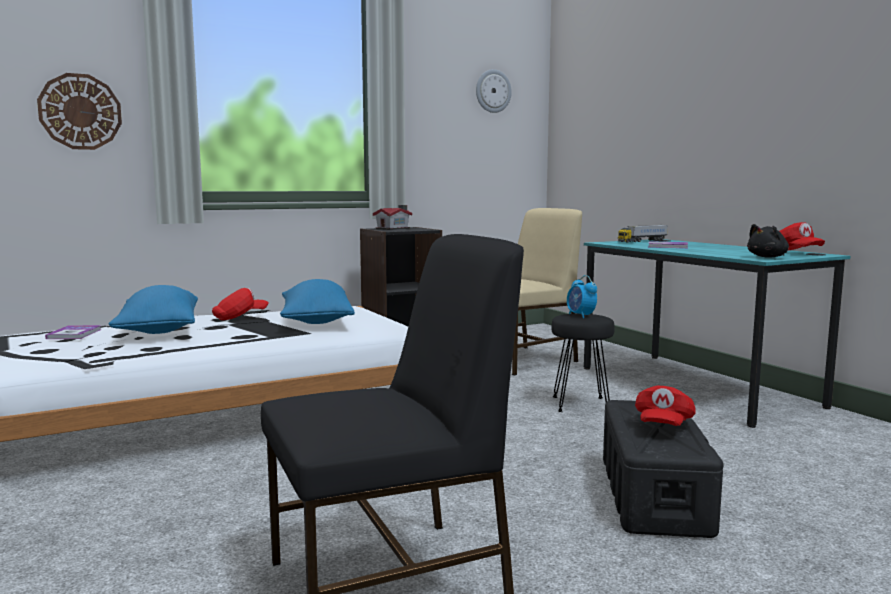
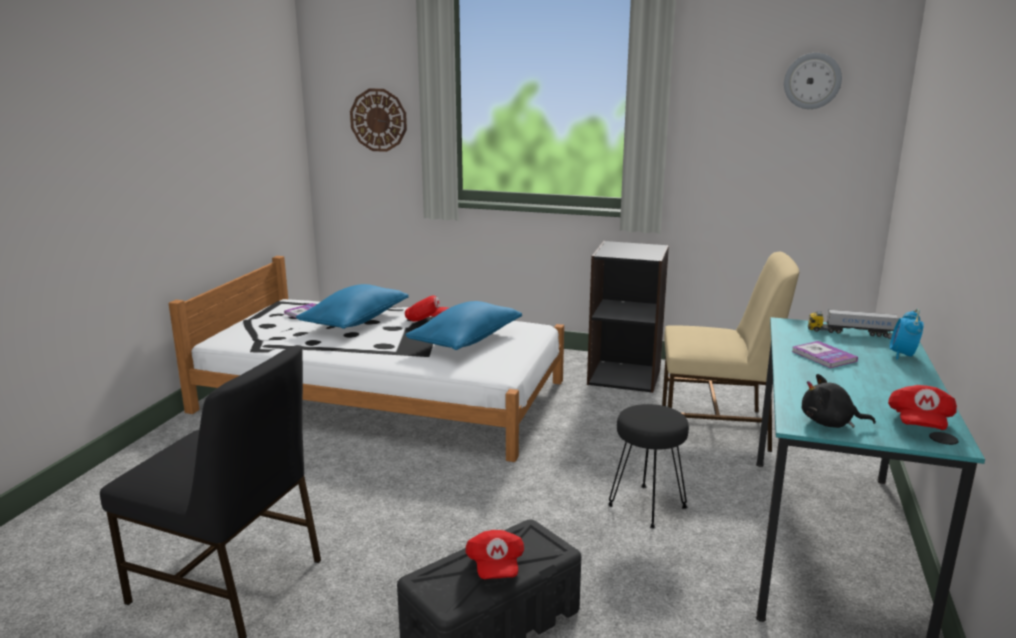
camera: 45 degrees right, 10 degrees up
(394, 229) = (627, 248): toy house -> none
(580, 316) = (655, 413): alarm clock -> alarm clock (902, 355)
(663, 425) = (495, 567): red cap -> red cap turned 75 degrees counterclockwise

